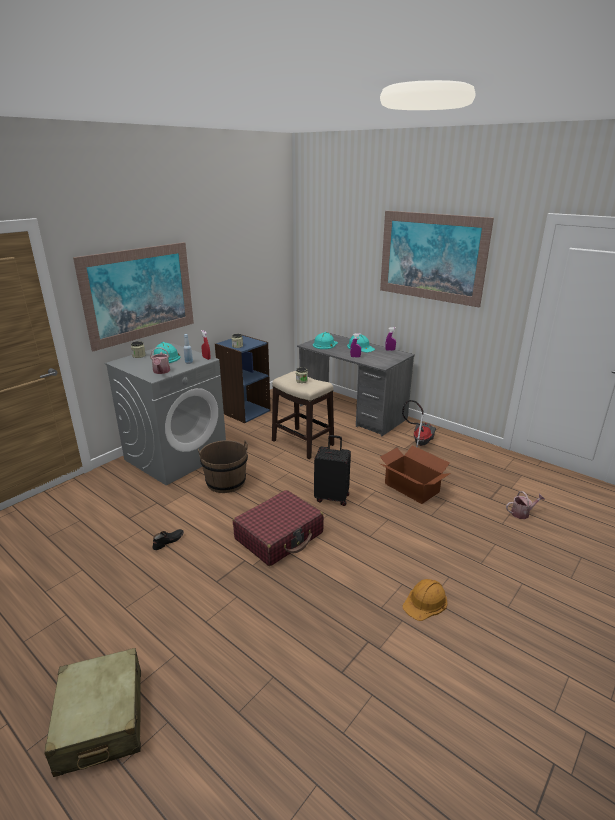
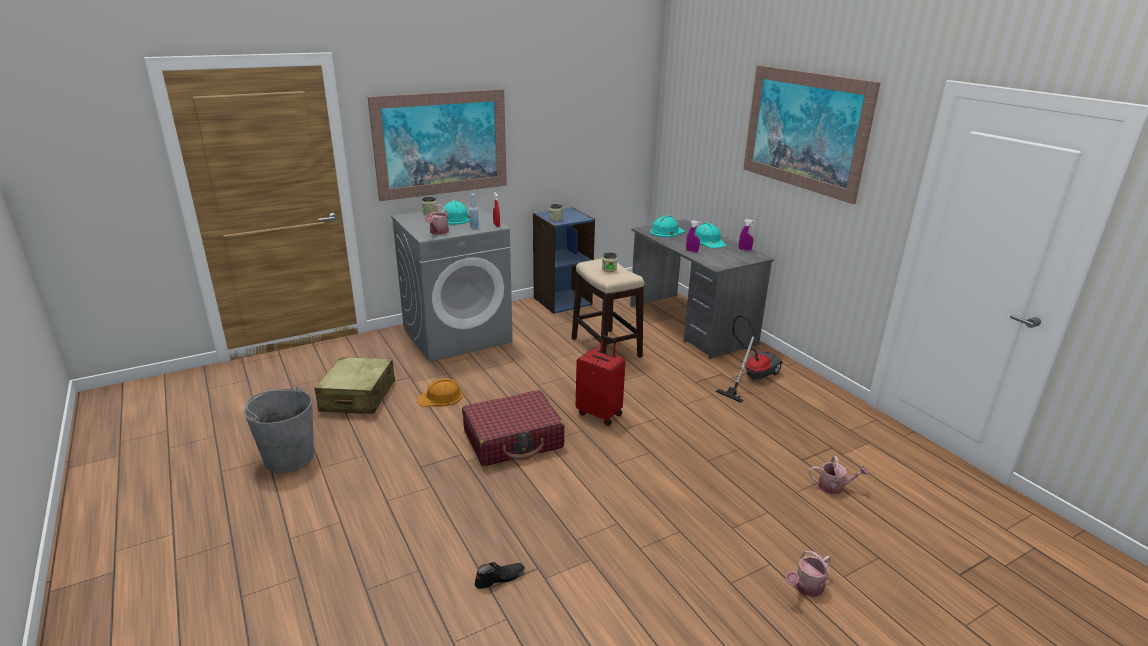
camera: 20 degrees right, 0 degrees up
(86, 607) = (288, 457): none -> grey bucket
(101, 720) = (245, 556): beige suitcase -> beige suitcase (358, 397)
(168, 541) = (397, 417): black shoe -> black shoe (499, 578)
(226, 482) = (492, 372): brown bucket -> none
(332, 497) = (600, 413): black suitcase -> red suitcase
(411, 488) = (705, 425): cardboard box -> none
(425, 602) = (631, 549): orange hard hat -> orange hard hat (440, 397)
(555, 594) = (806, 587): none -> watering can

